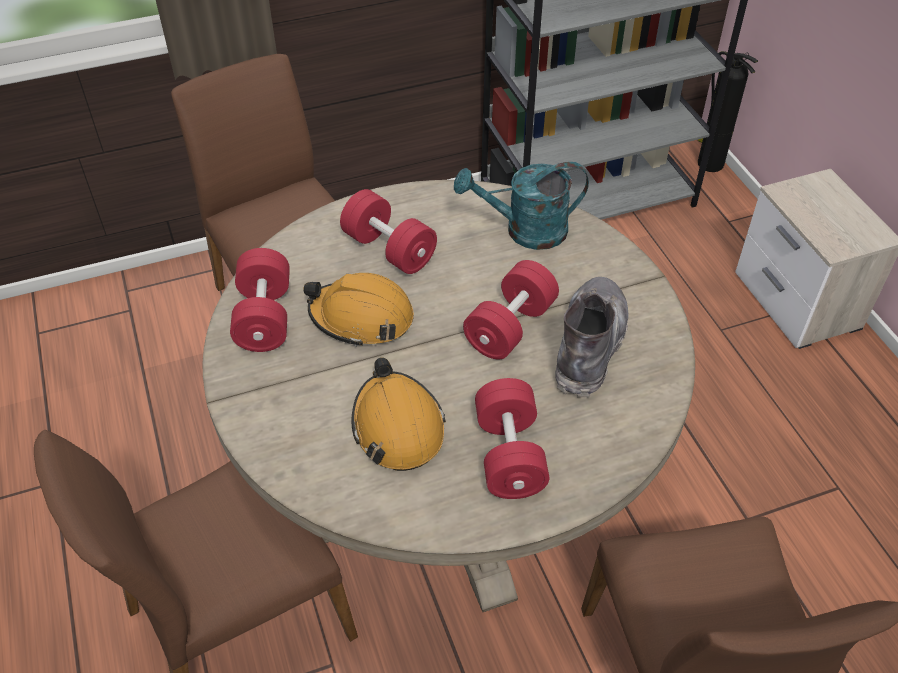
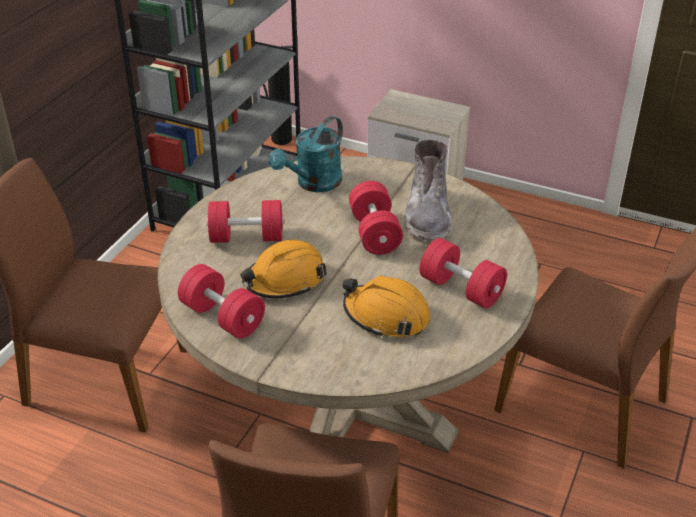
camera: 45 degrees left, 10 degrees down
(589, 346) = (427, 217): grey boot -> grey boot turned 150 degrees counterclockwise

